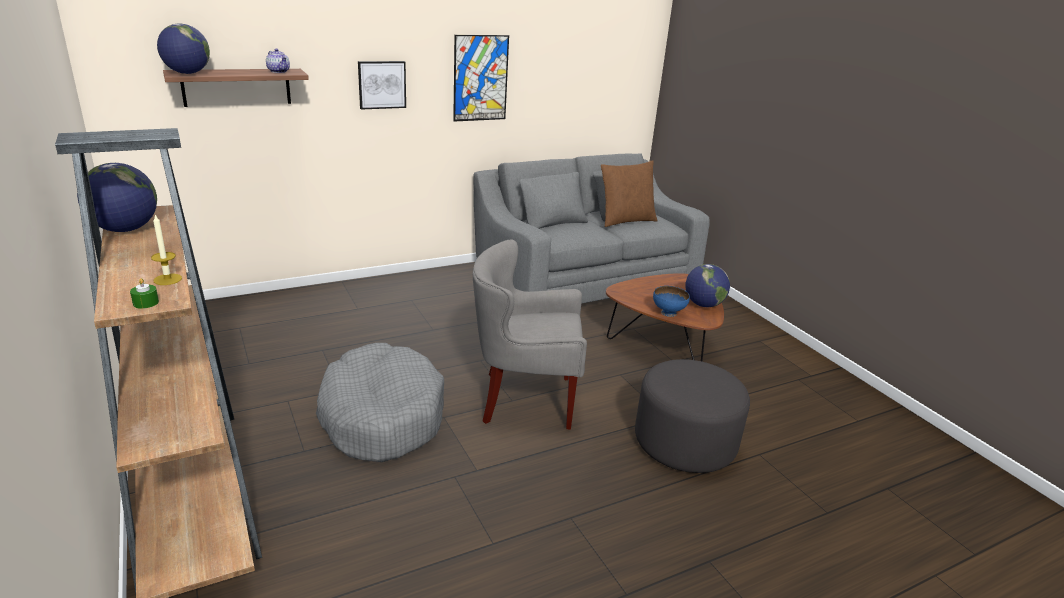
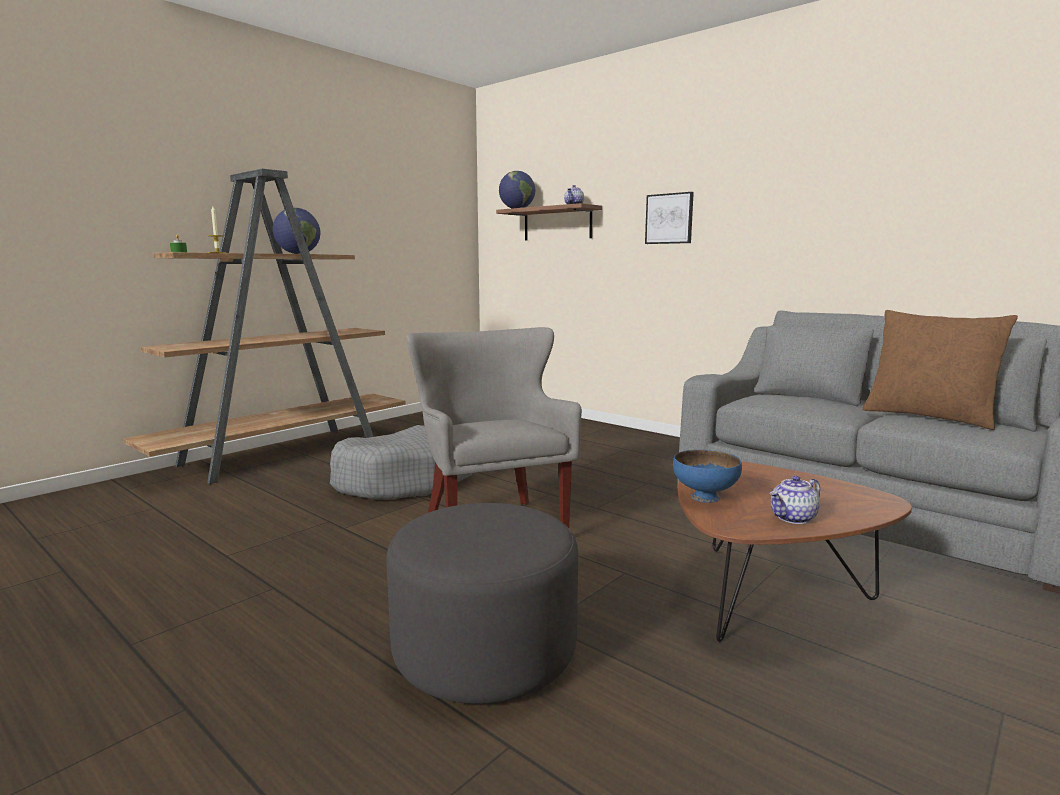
camera: 70 degrees right, 15 degrees down
(480, 78) = (784, 207): picture -> none
(703, 304) = (793, 518): globe -> teapot

